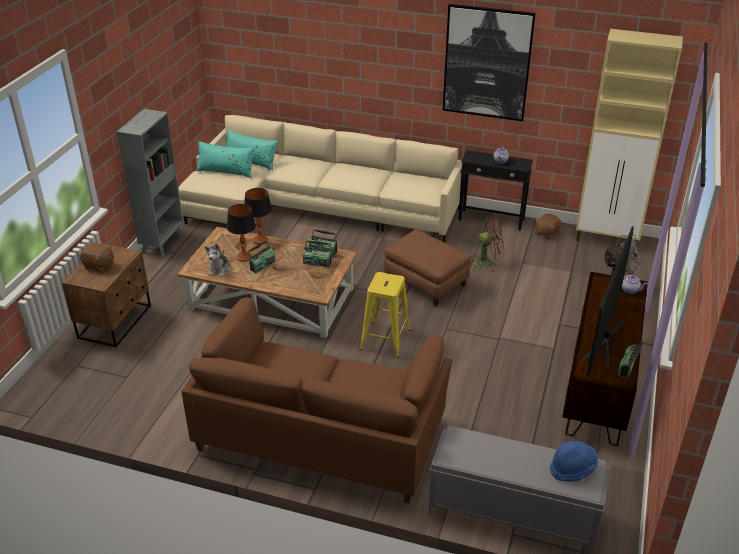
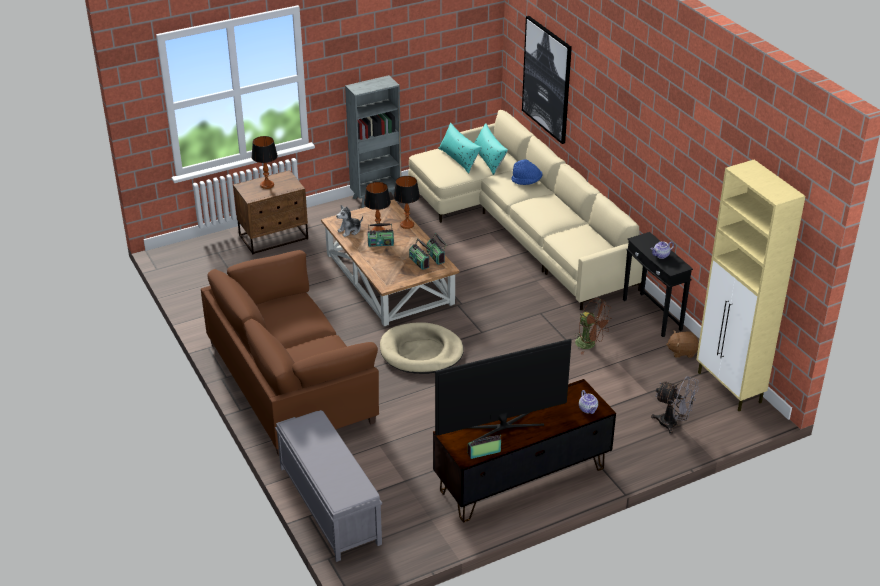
camera: 45 degrees right, 0 degrees up
(99, 266) = (267, 185): brown plush toy -> table lamp
(385, 339) = (421, 352): yellow stool -> beige dog bed
(426, 282) = (515, 331): brown ottoman -> none
(487, 63) = (672, 149): picture -> picture (547, 79)
(572, 469) = (350, 484): blue hat -> blue hat (527, 182)

